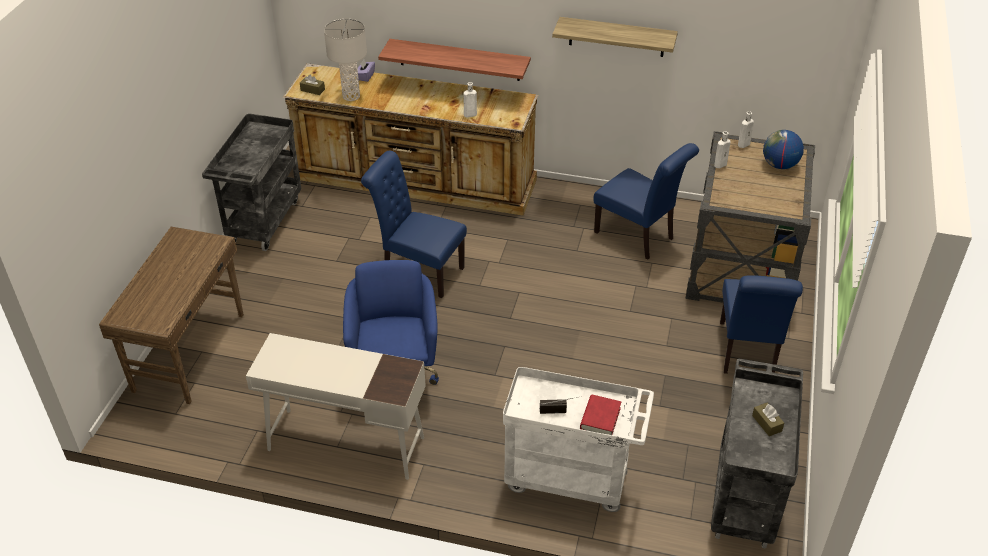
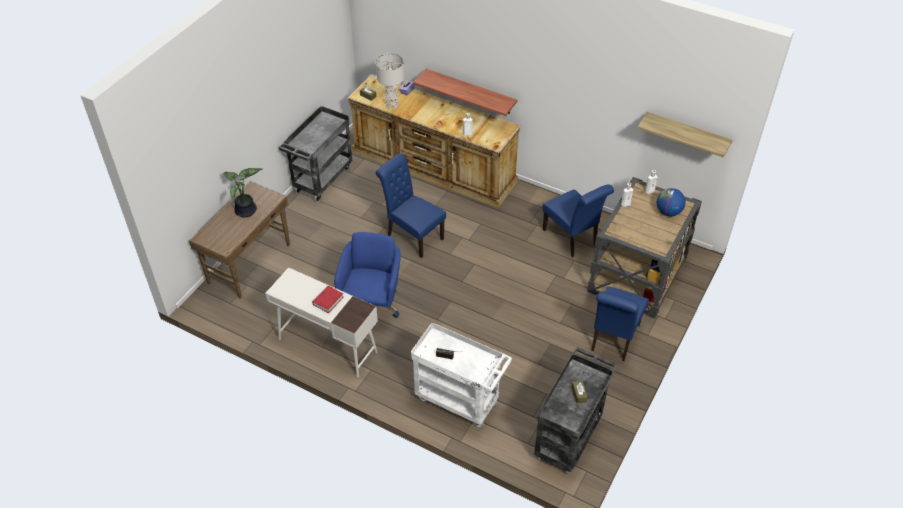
camera: 15 degrees right, 5 degrees up
(179, 268) = (247, 211): none -> potted plant
(600, 418) = (472, 367): red book -> red book (328, 301)
(616, 37) = (575, 98): shelf -> shelf (687, 134)

